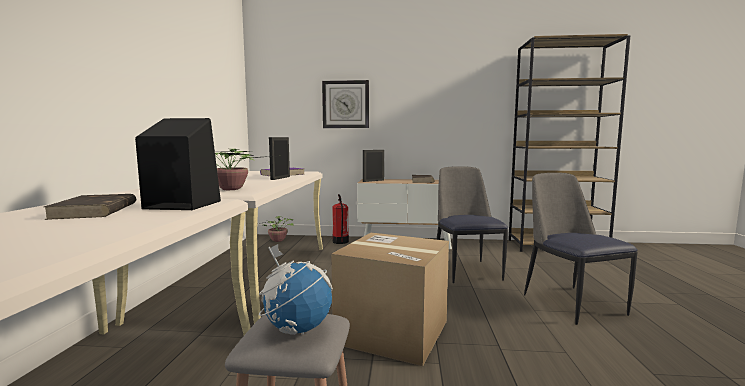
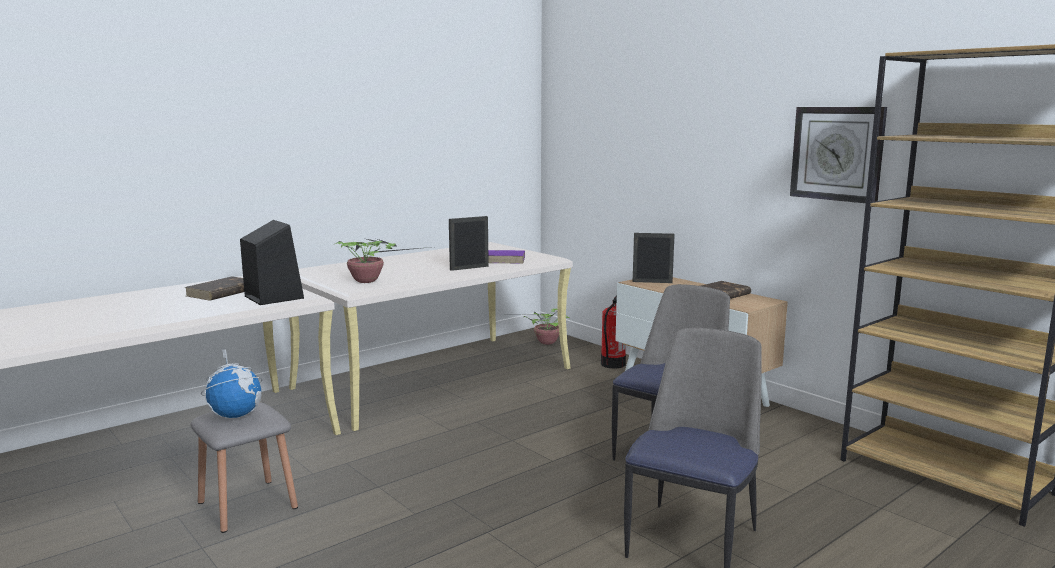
camera: 45 degrees right, 5 degrees up
(345, 104) = (646, 153): wall clock -> wall clock (837, 153)
(392, 332) = (438, 475): cardboard box -> none

